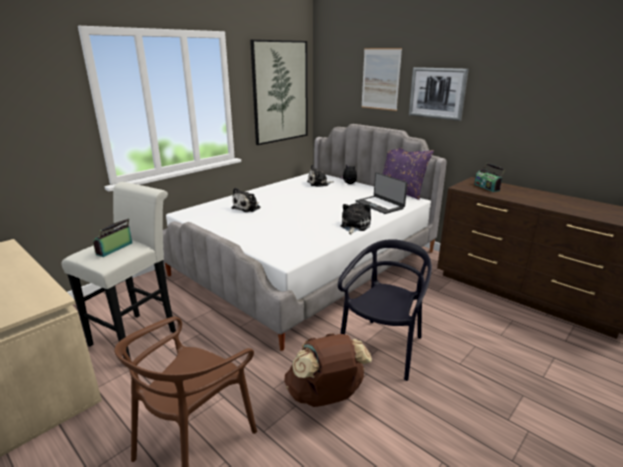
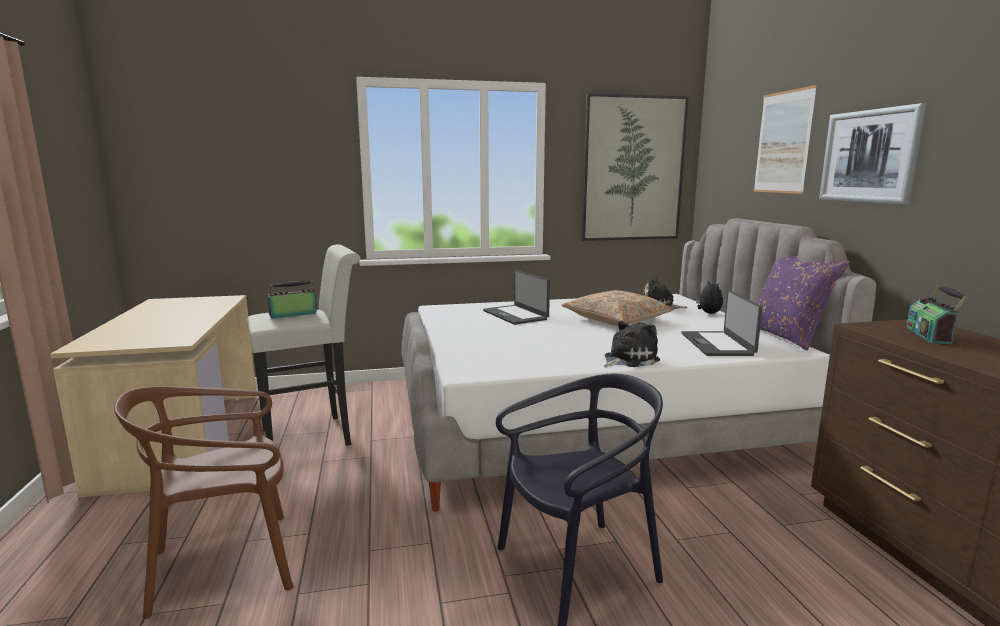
camera: 35 degrees right, 10 degrees down
(247, 208) = (516, 315): plush toy -> laptop
(310, 198) = (617, 319): none -> beige pillow
(325, 397) = (416, 592): brown backpack -> none

